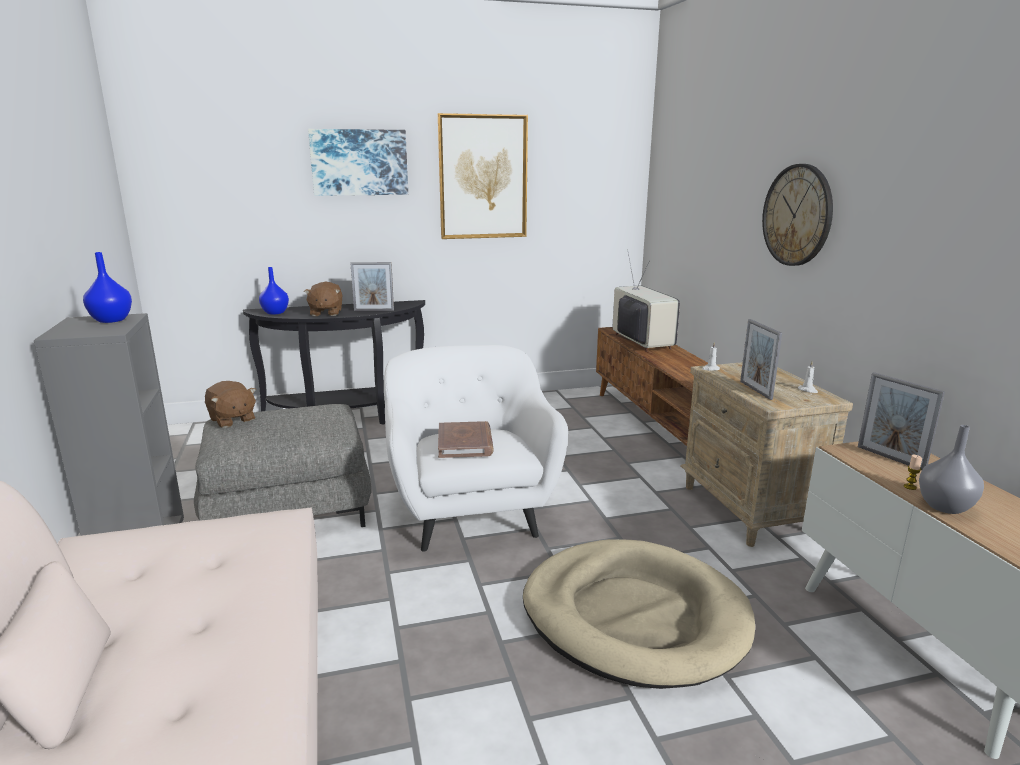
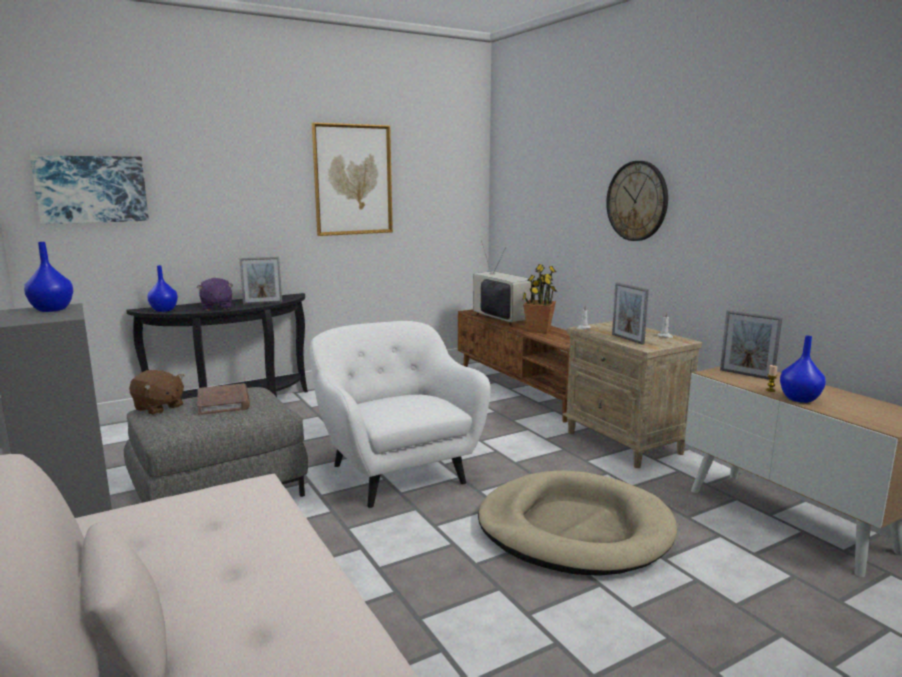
camera: 15 degrees left, 5 degrees down
(325, 313) = (216, 307): brown plush toy -> purple plush toy
(359, 162) = (241, 166): picture -> picture (91, 189)
(465, 443) = (398, 405): brown book -> brown book (224, 402)
(675, 361) = (538, 330): none -> potted plant
(945, 507) = (800, 399): grey vase -> blue vase

